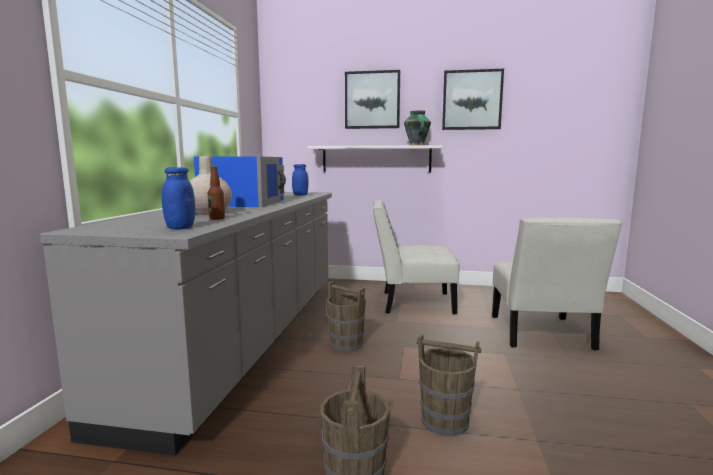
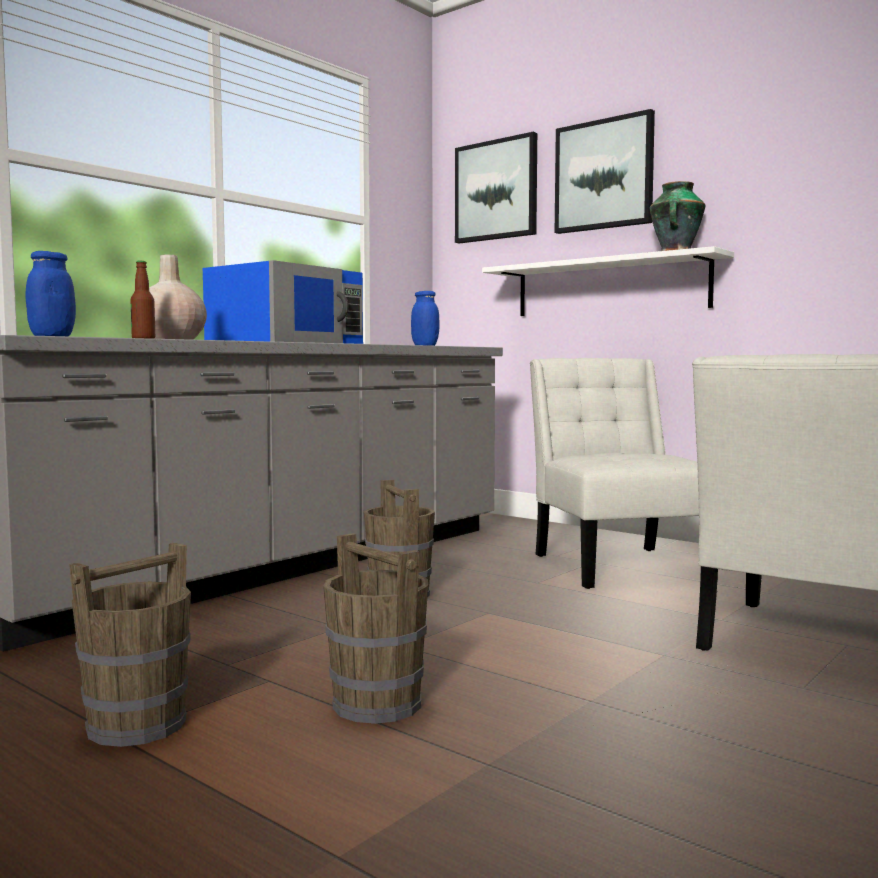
camera: 30 degrees right, 5 degrees down
(412, 302) = (616, 565): white chair -> white chair turned 45 degrees clockwise
(472, 100) = (798, 149): picture -> picture (496, 190)

